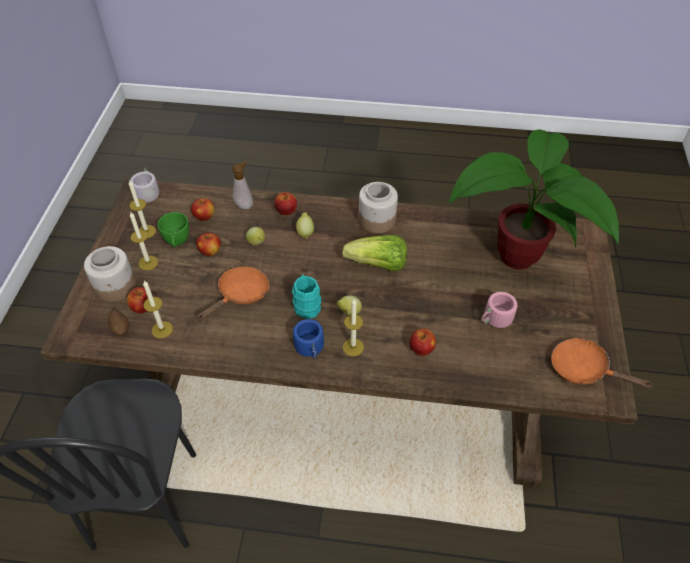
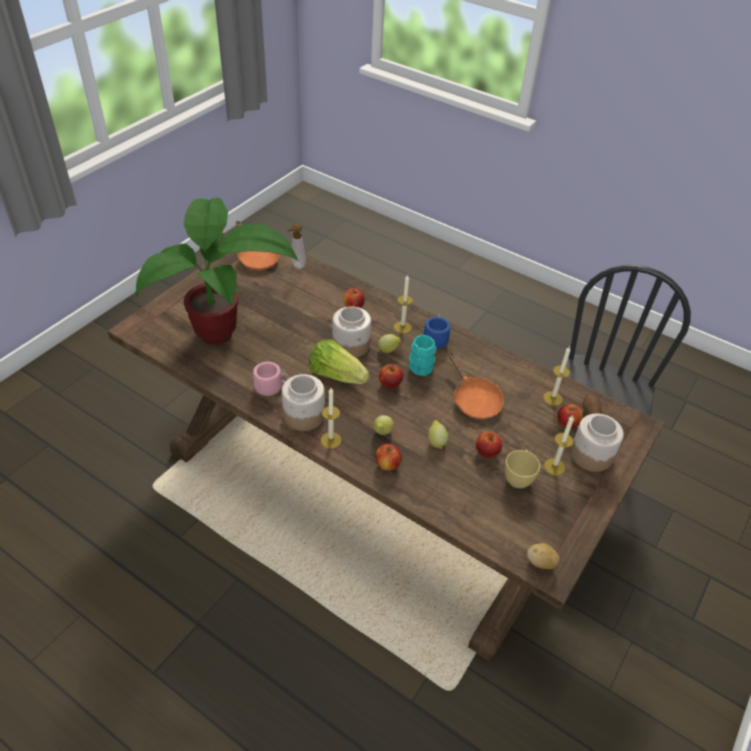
camera: 155 degrees left, 5 degrees down
(146, 193) = (540, 563): grey mug -> potato
(146, 231) = (550, 505): candle -> candle (330, 440)
(177, 242) = (518, 477): green cup -> yellow cup
(204, 217) = (479, 497): apple -> apple (390, 384)
(240, 295) = (473, 399): orange frying pan -> orange frying pan turned 90 degrees counterclockwise
(245, 204) = (428, 493): soap dispenser -> soap dispenser (296, 266)
(388, 301) = (351, 345): none -> jar
(496, 320) = (282, 302): pink mug -> pink mug (272, 386)

